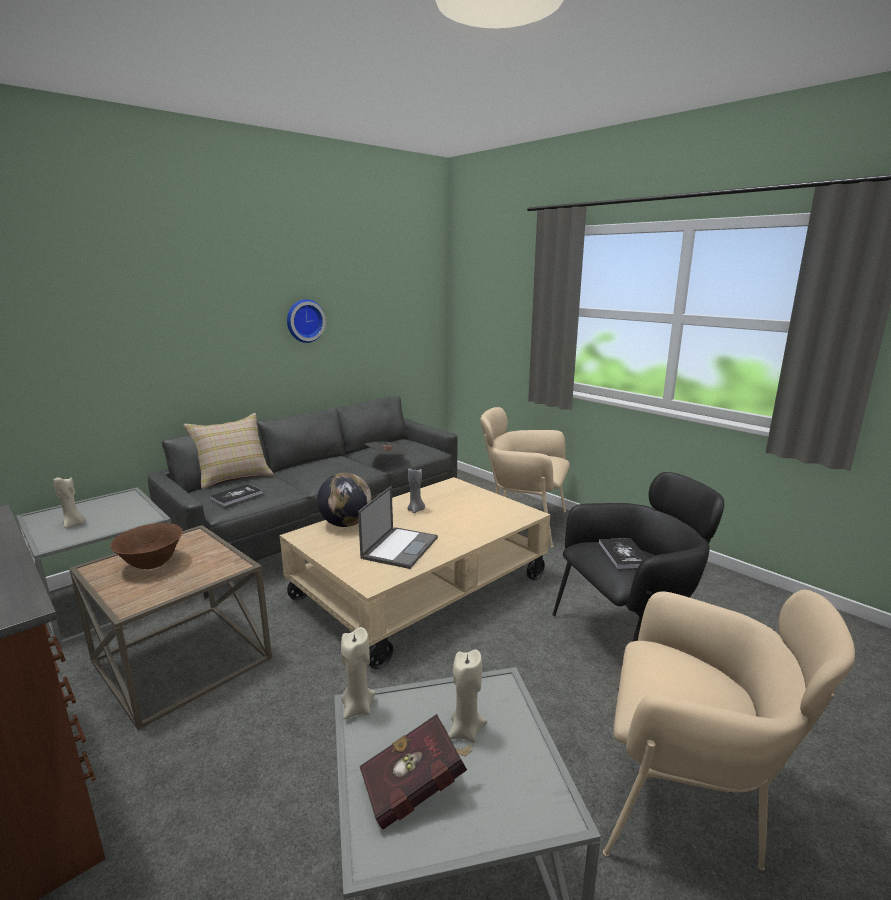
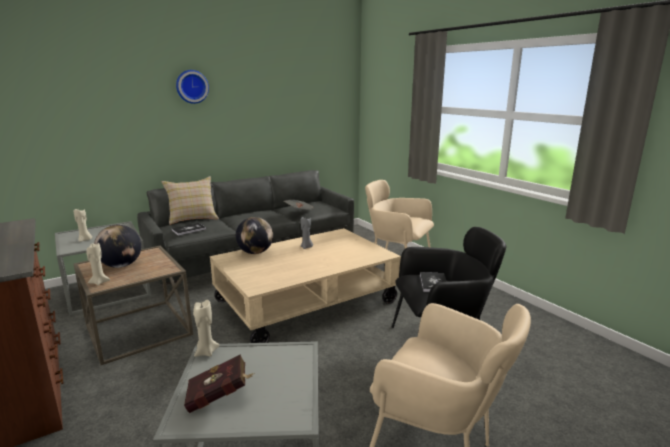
camera: 10 degrees right, 0 degrees up
(152, 565) = (121, 265): brown bowl -> globe
(304, 320) = (249, 114): wall clock -> wall clock (191, 86)
(400, 547) = (284, 269): laptop -> none
(465, 731) = (265, 372): beige candle -> beige candle (99, 282)

